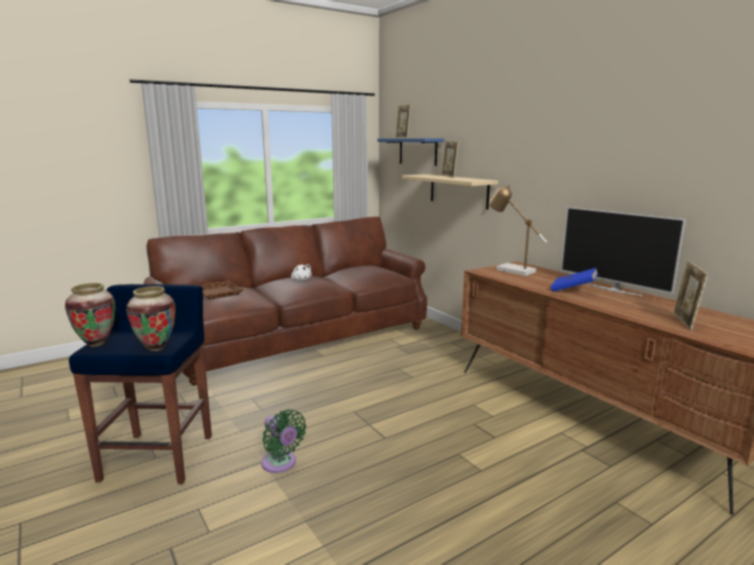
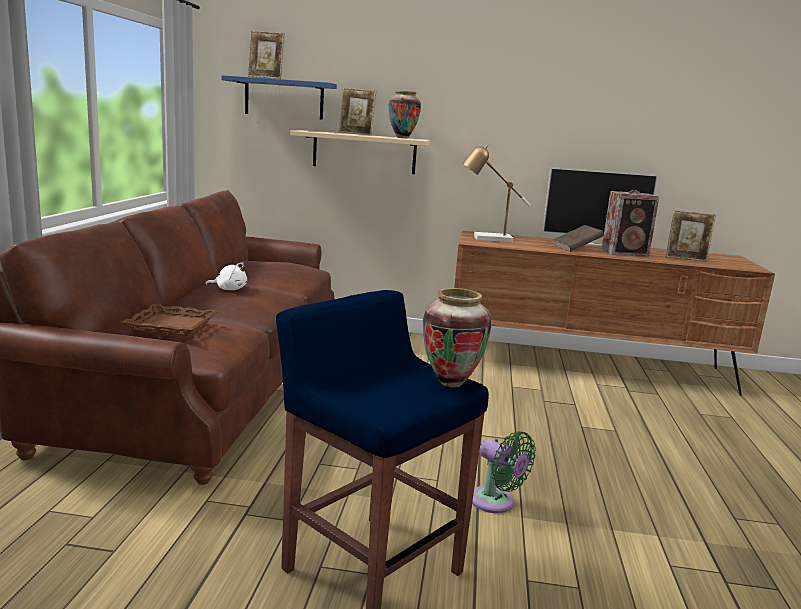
camera: 50 degrees left, 0 degrees up
(96, 344) = (369, 404): vase -> vase (402, 138)
(281, 464) = (495, 503): green fan -> green fan turned 45 degrees clockwise
(573, 290) = (576, 248): blue book -> brown book
(621, 303) = (626, 253): none -> speaker
(684, 322) = (686, 259): picture frame -> picture frame turned 45 degrees counterclockwise

